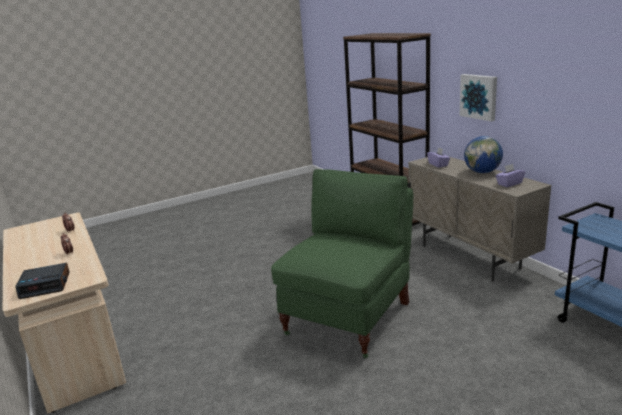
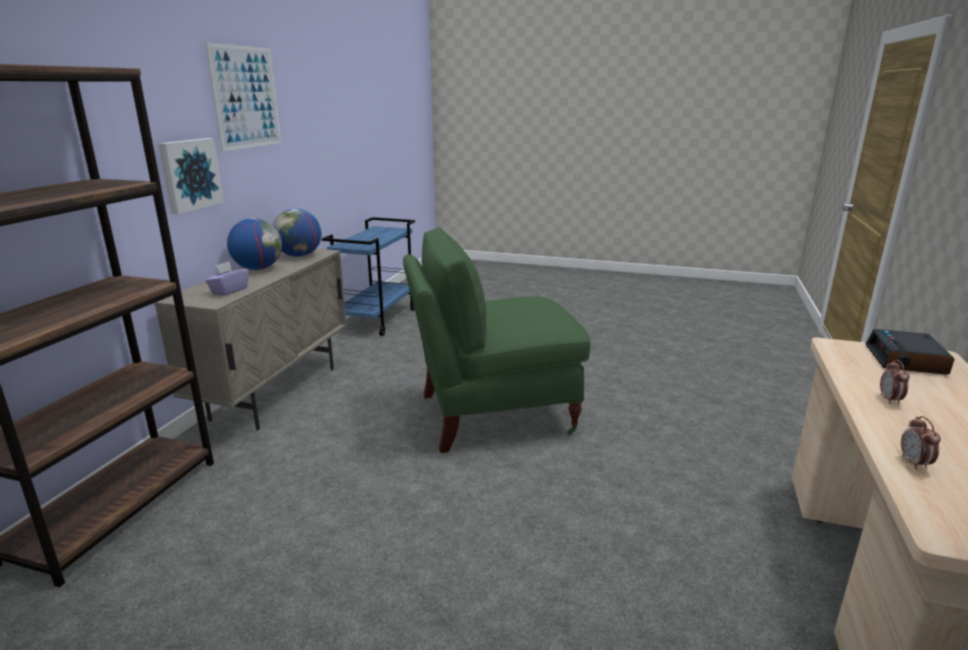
camera: 135 degrees left, 0 degrees up
(46, 285) = (906, 360): alarm clock -> alarm clock turned 105 degrees counterclockwise
(509, 184) = (299, 256): purple tissue box -> globe
(540, 51) = (246, 97): none -> picture

